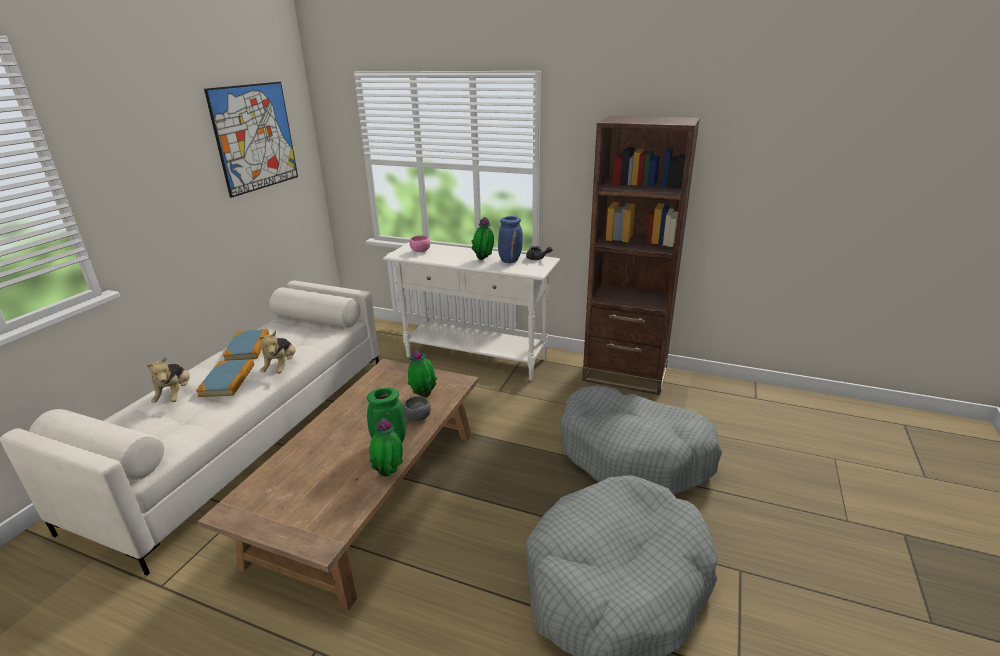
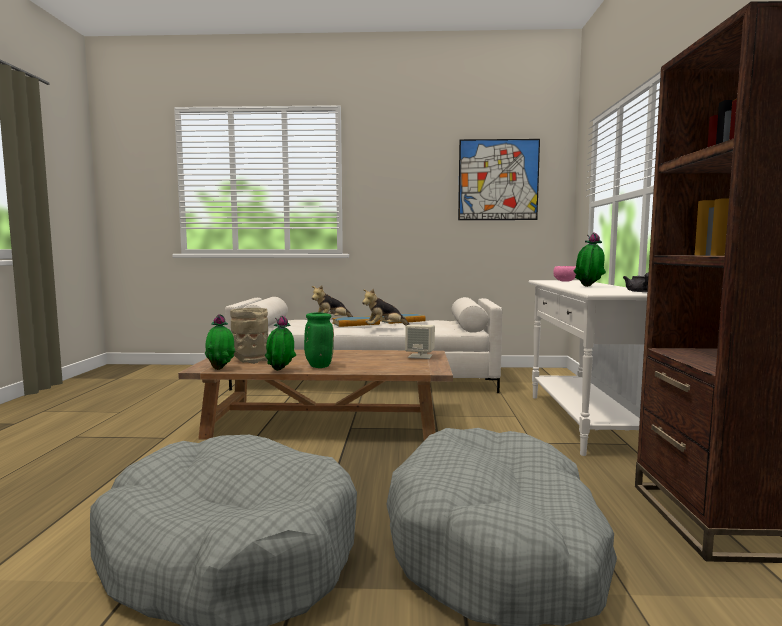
camera: 70 degrees right, 20 degrees down
(309, 494) = (250, 360): none -> beige vase
(397, 376) = (420, 356): none -> beige speaker
(418, 418) = (361, 368): grey bowl -> none
(423, 395) = (399, 365): potted plant -> potted plant (221, 369)
(510, 260) = (608, 289): blue vase -> none

